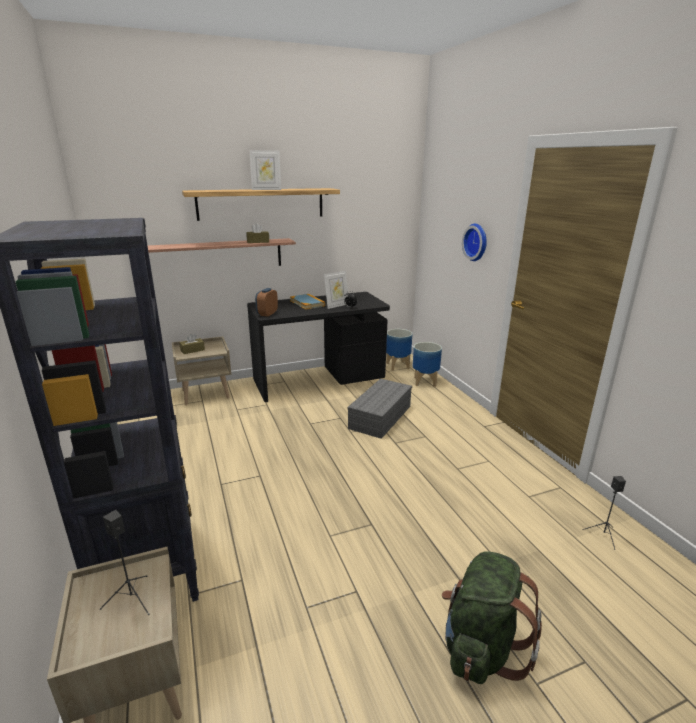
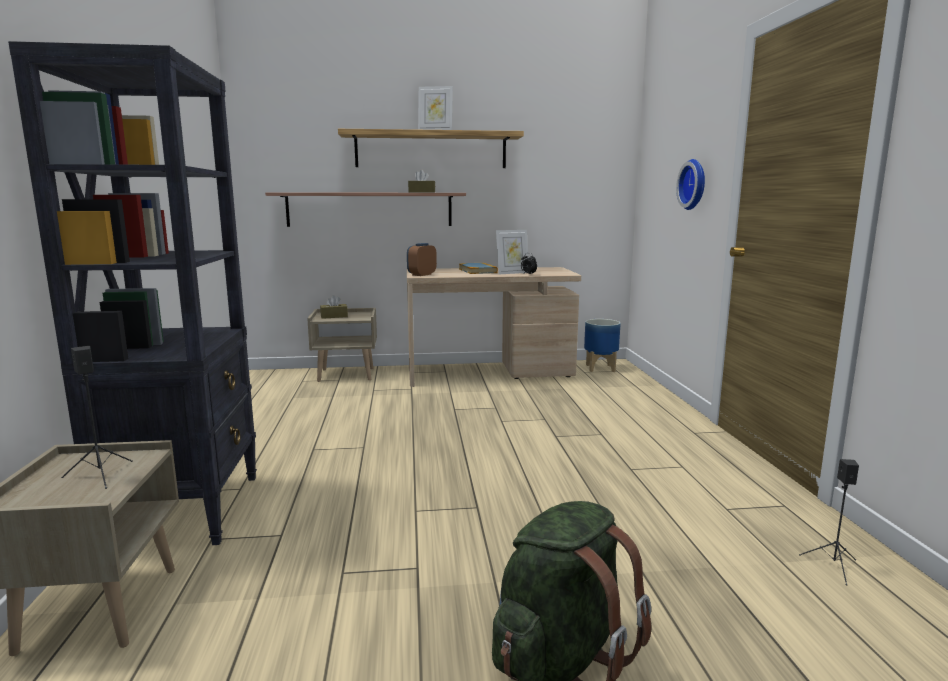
camera: 15 degrees right, 10 degrees down
(319, 379) = (489, 373): black desk -> beige desk
(380, 416) = (549, 410): grey storage box -> none
(424, 381) = (630, 385): planter -> none

